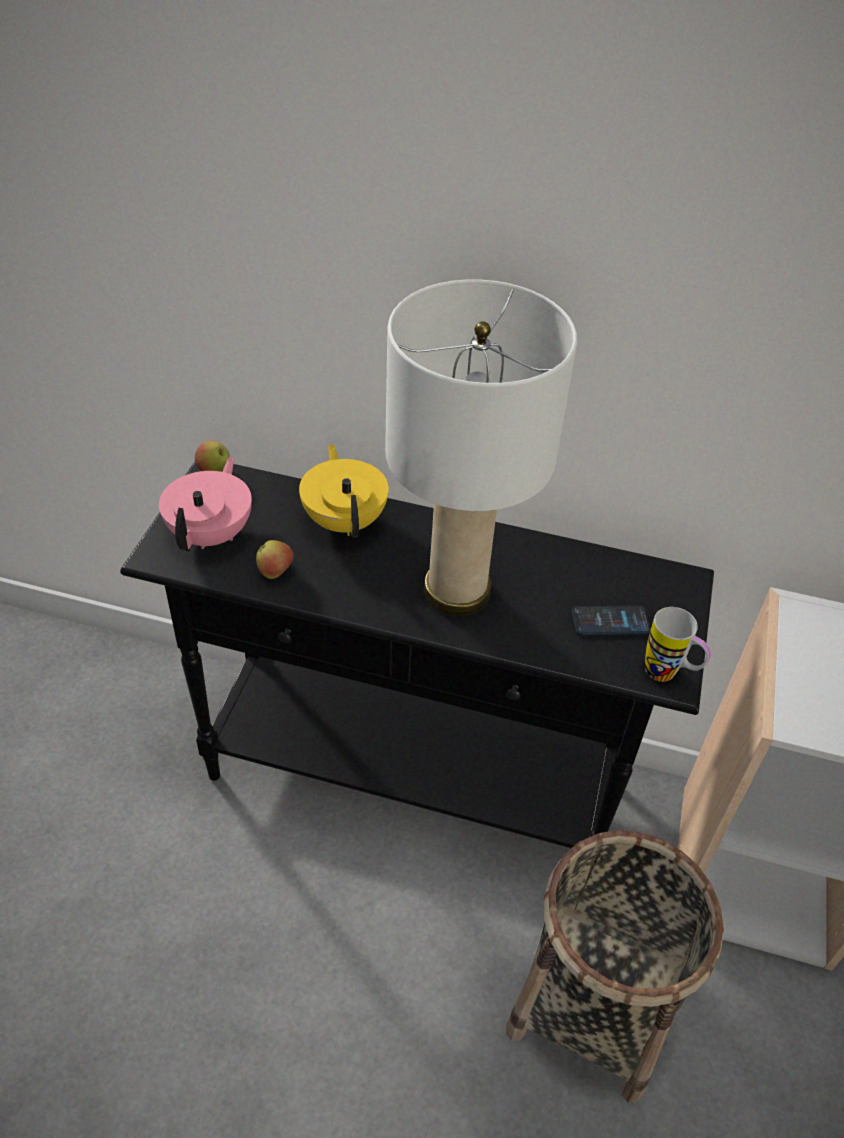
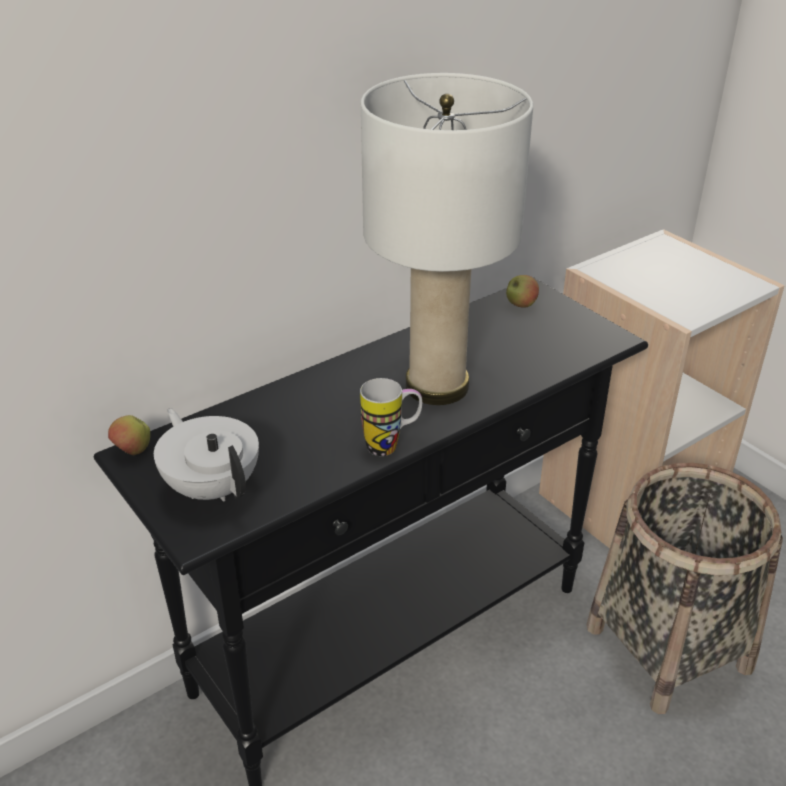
camera: 50 degrees left, 10 degrees down
(212, 534) = (212, 487): pink teapot -> white teapot
(276, 572) = (308, 469): apple -> apple (521, 305)
(345, 520) = (293, 405): yellow teapot -> none
(610, 621) = (539, 336): phone -> none
(668, 675) = (610, 337): mug -> mug (391, 446)

